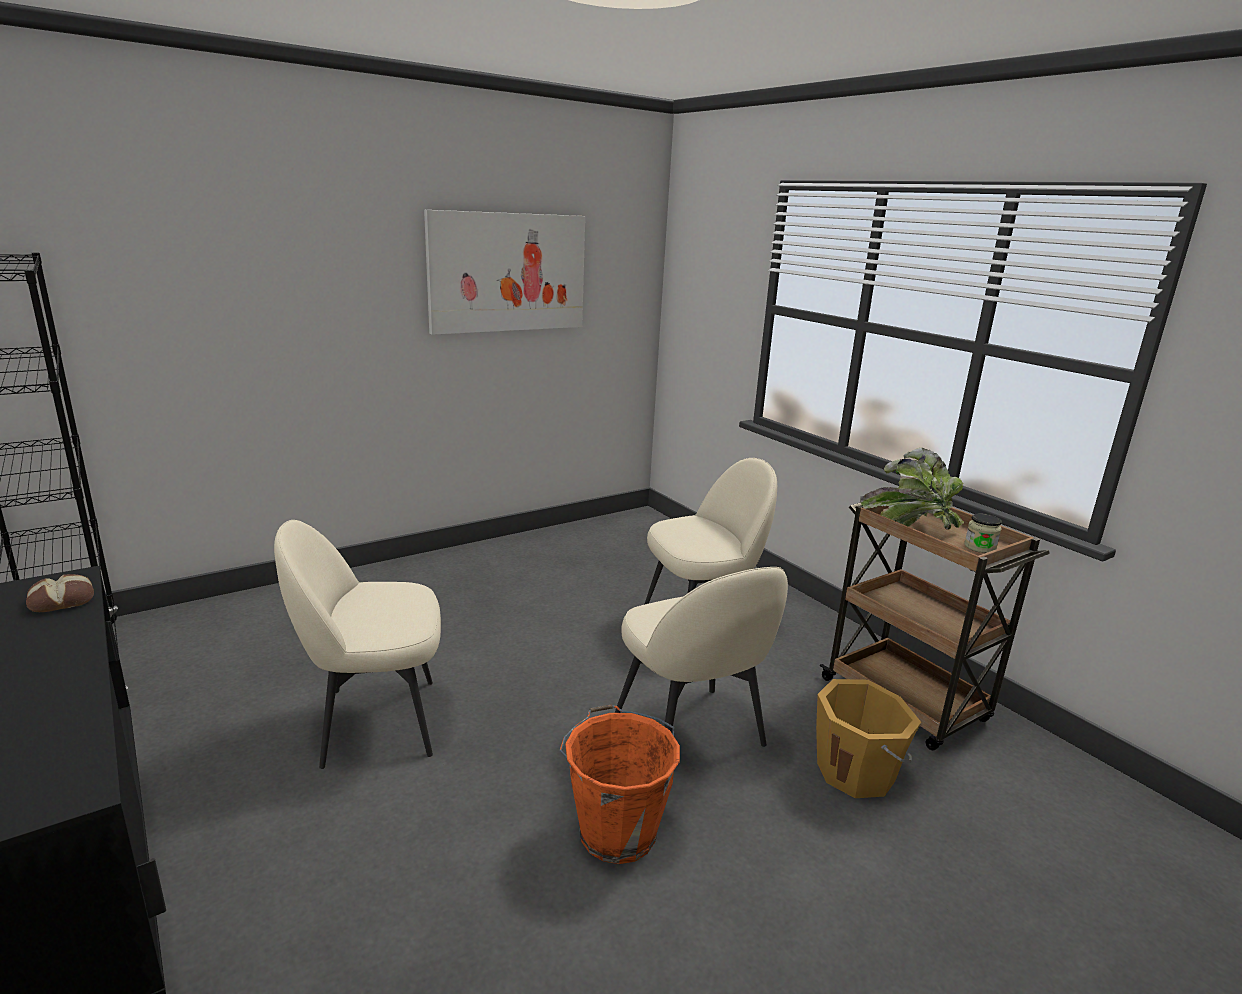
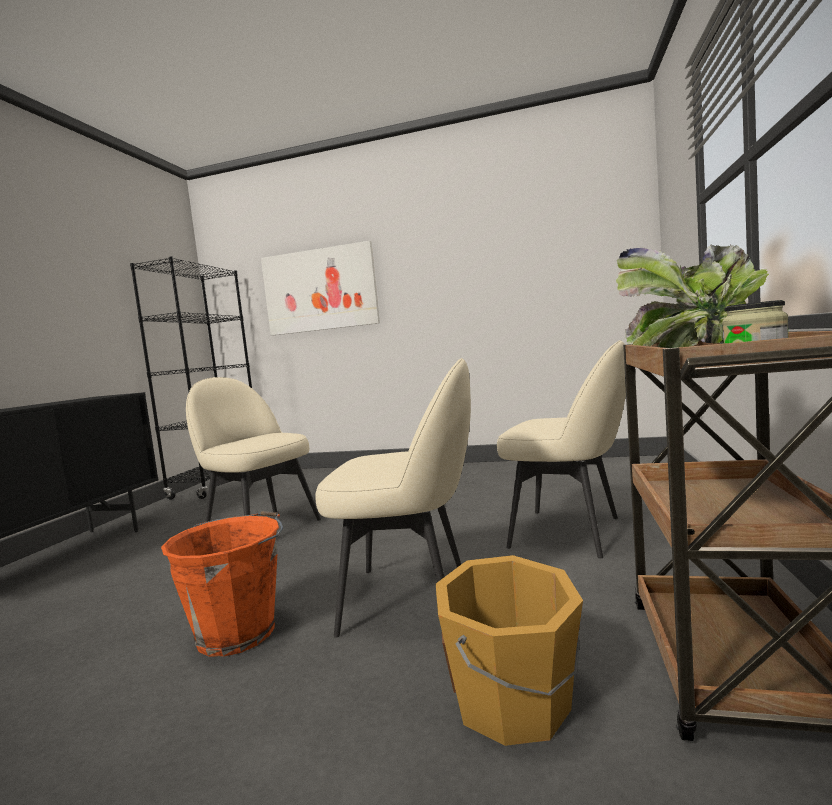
camera: 50 degrees right, 15 degrees down
(62, 600) = (102, 397): bread -> none
(508, 272) = (495, 245): picture -> picture (320, 290)
(690, 733) = (410, 598): beige chair -> beige chair turned 105 degrees counterclockwise

